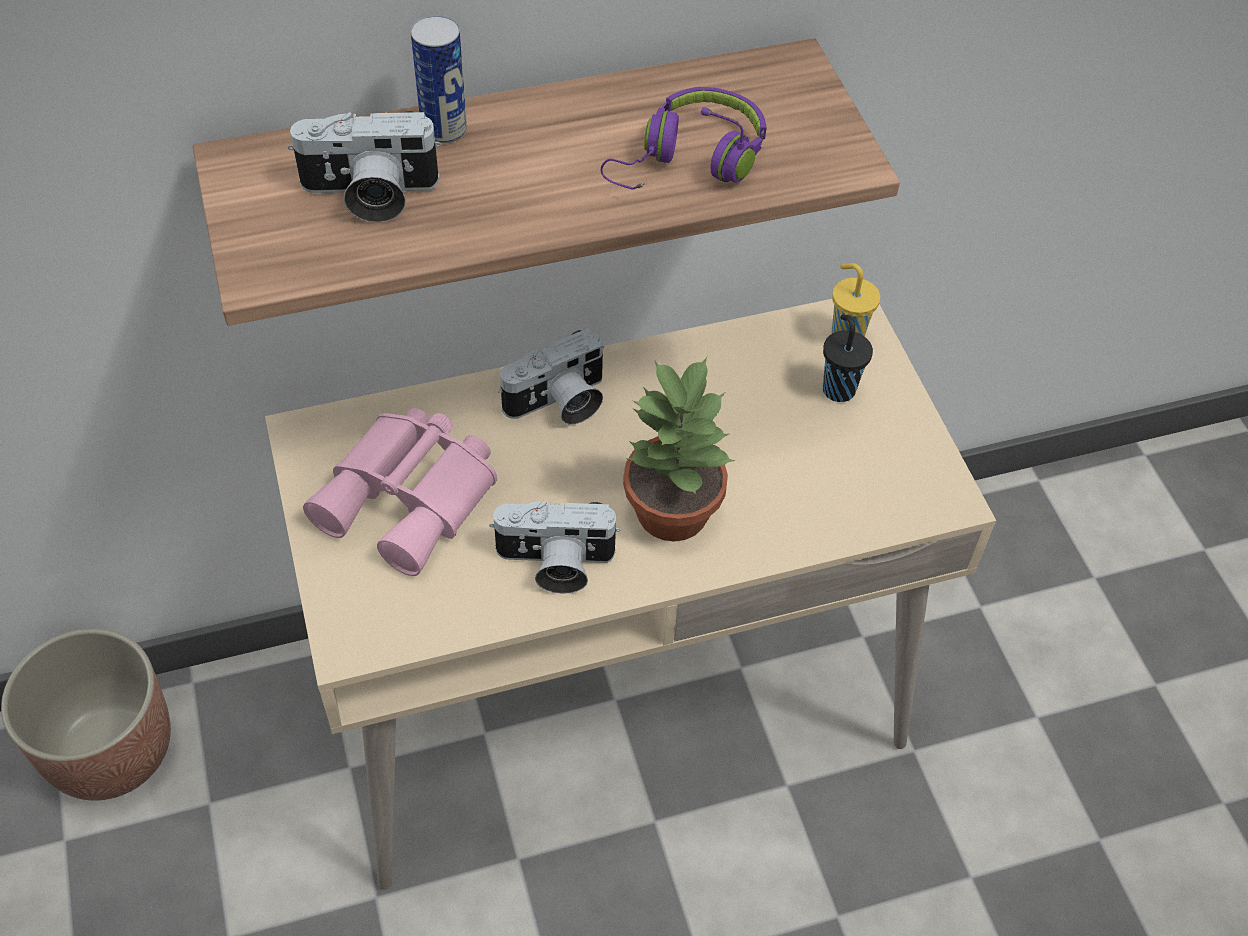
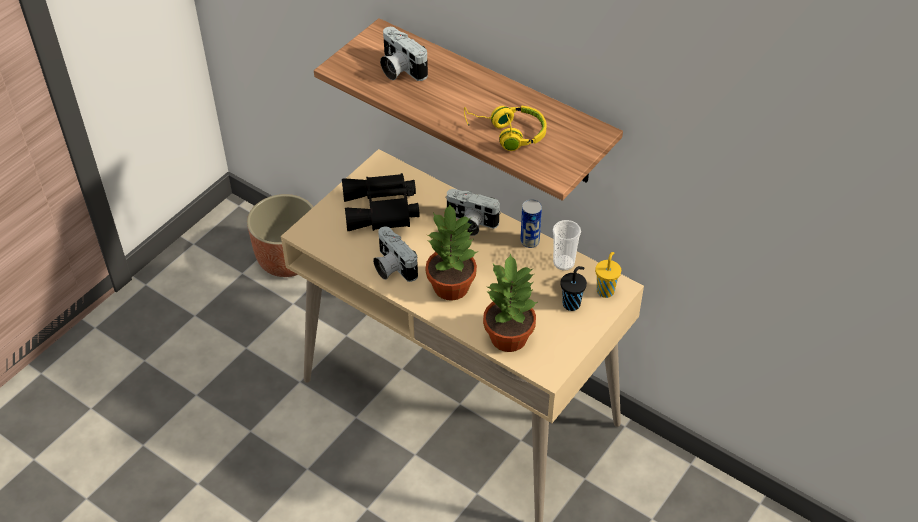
camera: 55 degrees right, 5 degrees down
(413, 498) = (382, 210): pink binoculars -> black binoculars
(444, 129) = (451, 67): can -> can (530, 241)
(690, 161) = (507, 133): purple headphones -> yellow headphones
(749, 346) = (563, 263): none -> cup
(841, 503) = (509, 337): none -> potted plant

